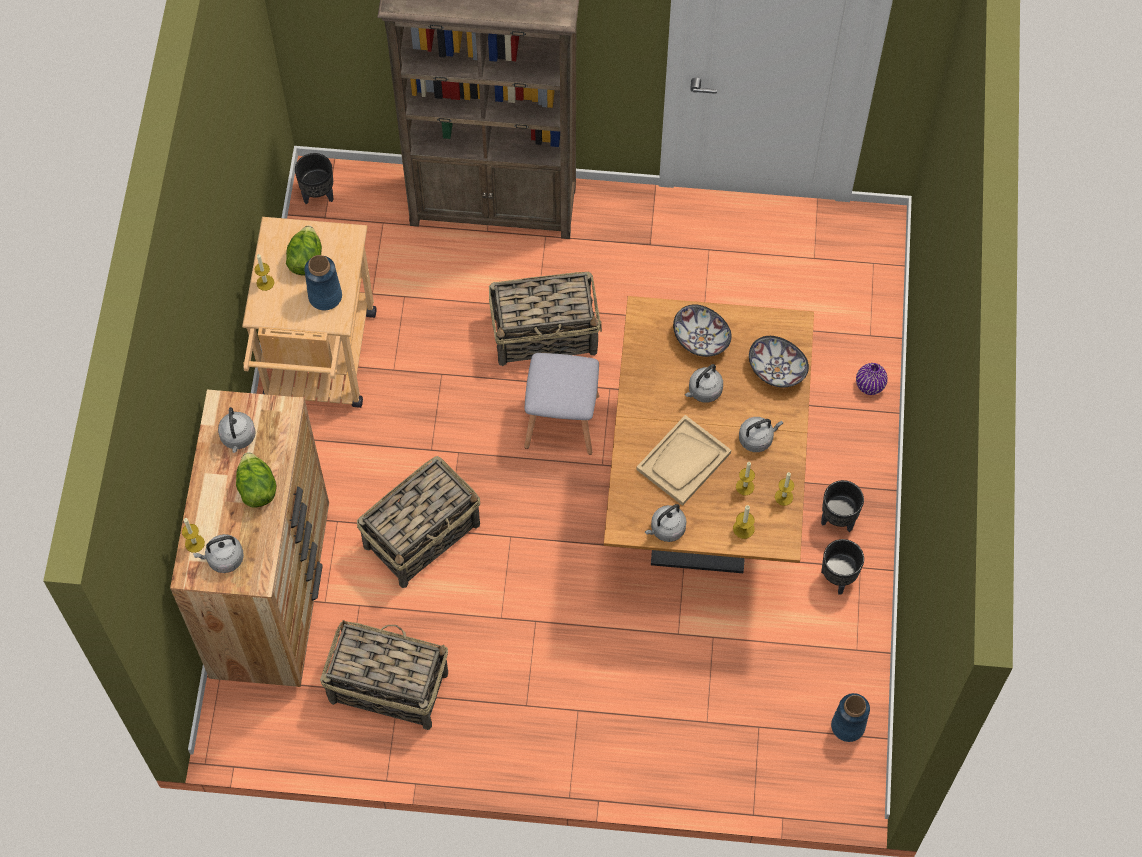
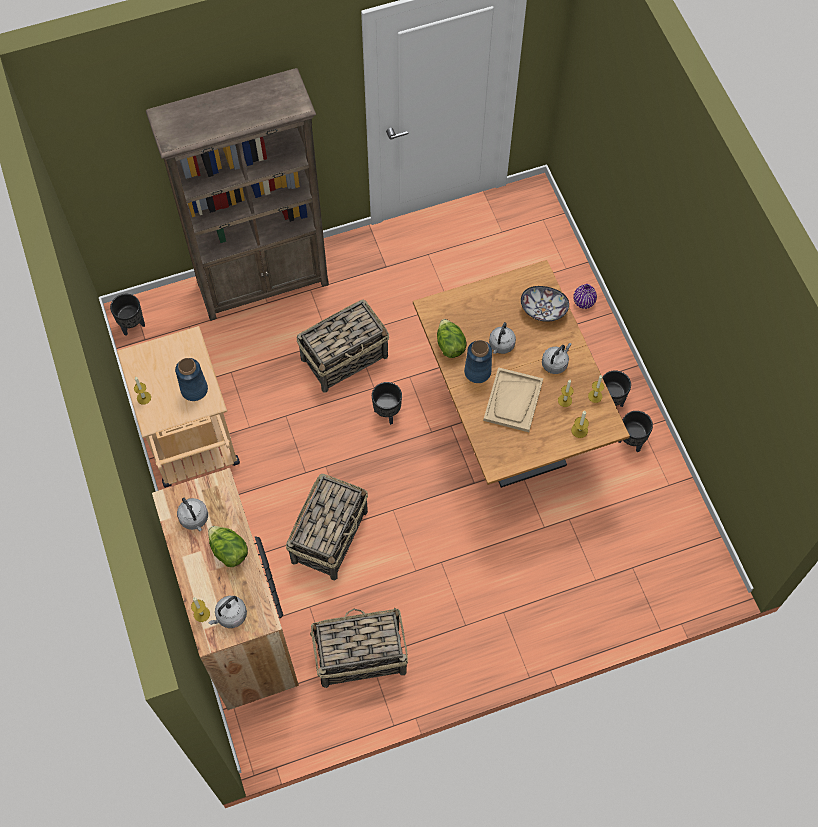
camera: 25 degrees left, 0 degrees up
(305, 260) = (166, 369): lettuce -> lettuce (450, 345)
(561, 420) = (387, 412): grey stool -> black planter
(666, 529) = (526, 454): grey kettle -> none
(701, 338) = (480, 309): bowl -> none
(848, 725) = (691, 539): blue vase -> blue vase (477, 371)

